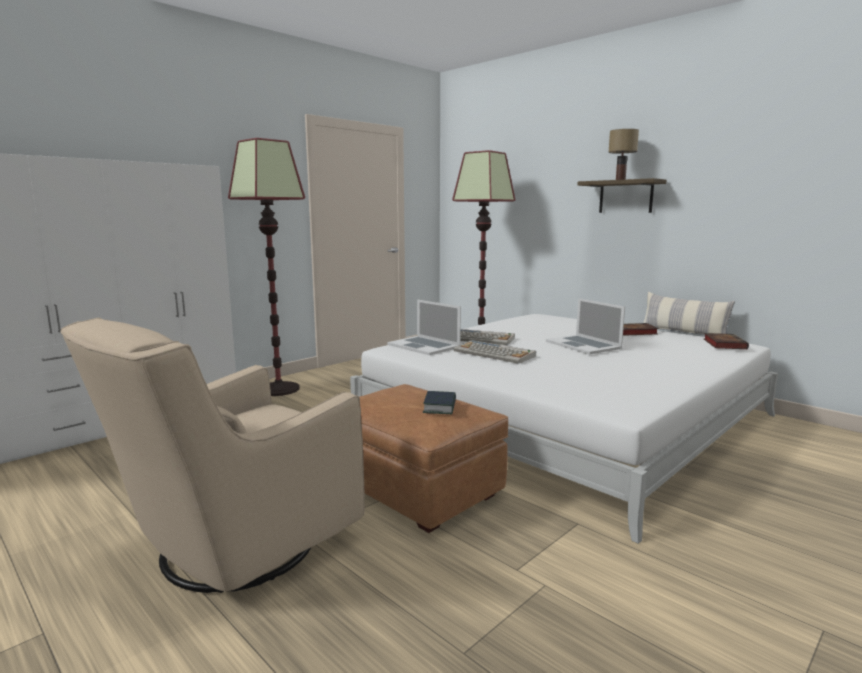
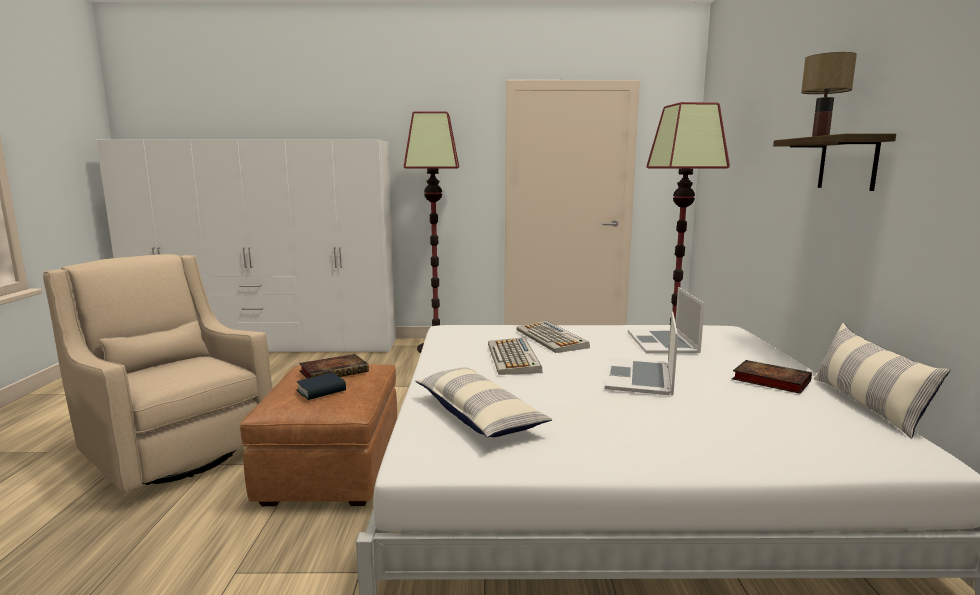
camera: 45 degrees right, 0 degrees up
(233, 548) = (173, 451): beige armchair -> beige armchair turned 45 degrees clockwise
(424, 346) = (485, 333): laptop -> laptop (662, 342)
(578, 384) = (478, 415): none -> pillow
(723, 344) = (869, 441): book -> book (335, 371)

